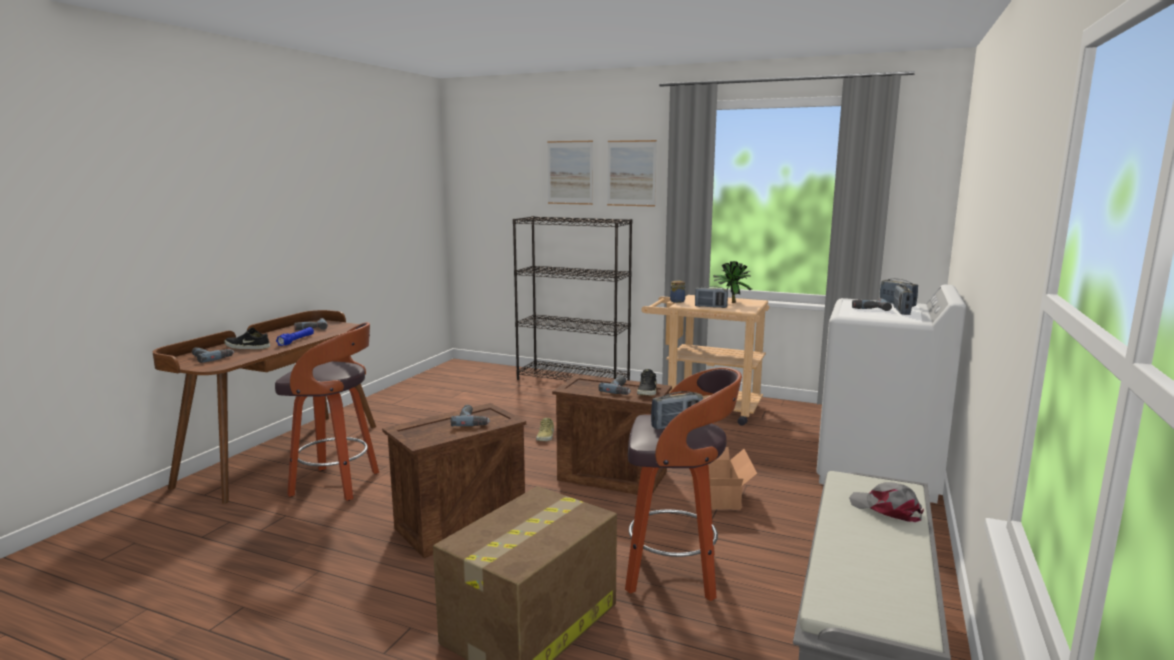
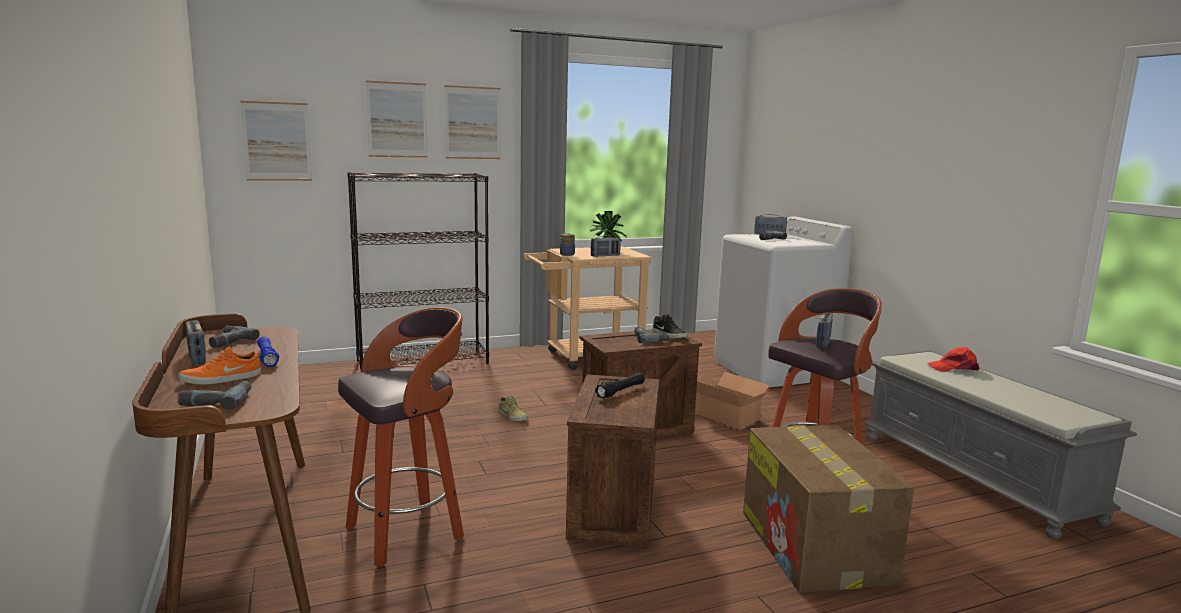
camera: 45 degrees left, 0 degrees up
(246, 347) = (221, 379): black shoe -> orange shoe
(472, 420) = (620, 391): power drill -> black flashlight
(488, 191) = (277, 141): none -> picture
(886, 509) = (953, 368): grey cap -> red cap
(901, 311) = (790, 238): radio -> radio (197, 357)

